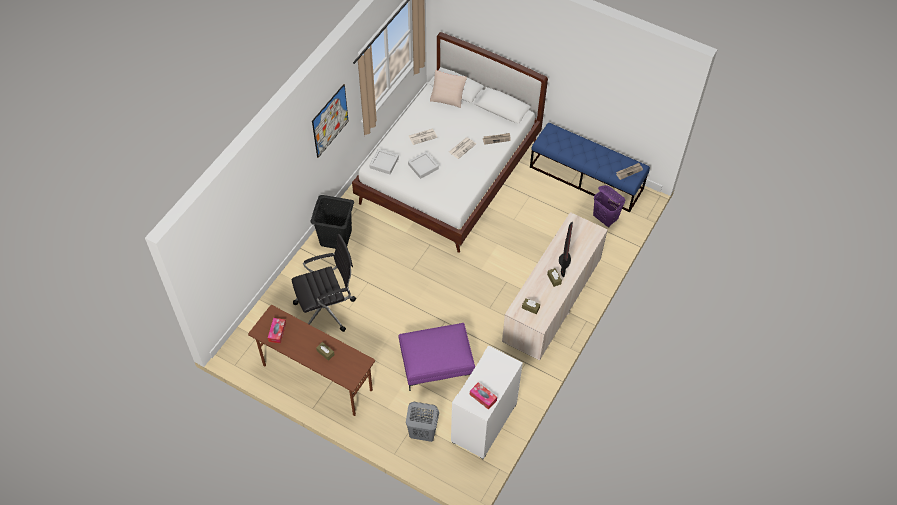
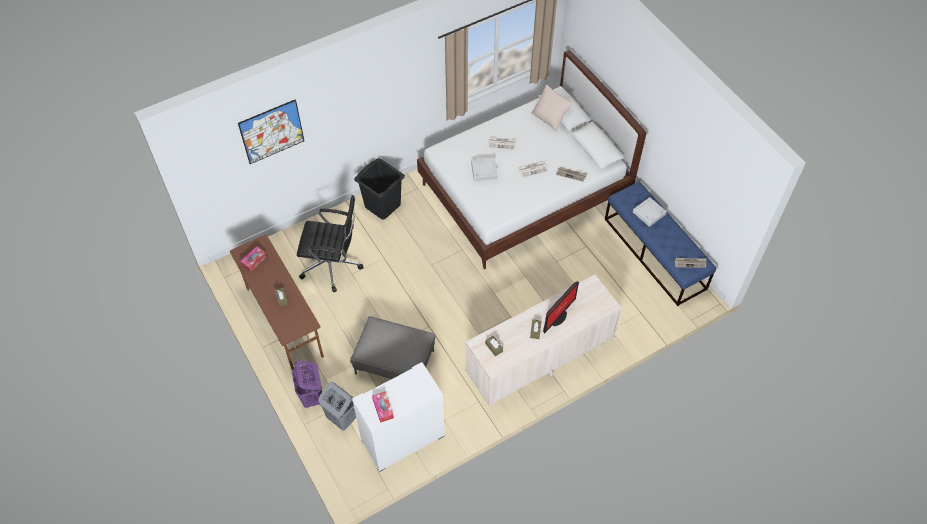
camera: 30 degrees right, 0 degrees up
(330, 121) = (403, 87): picture -> picture (272, 131)
(384, 163) = (450, 152): grey tray -> grey tray (649, 213)
(437, 364) = (395, 362): purple ottoman -> grey ottoman
(605, 219) = (648, 301): purple laundry basket -> purple laundry basket (312, 397)

